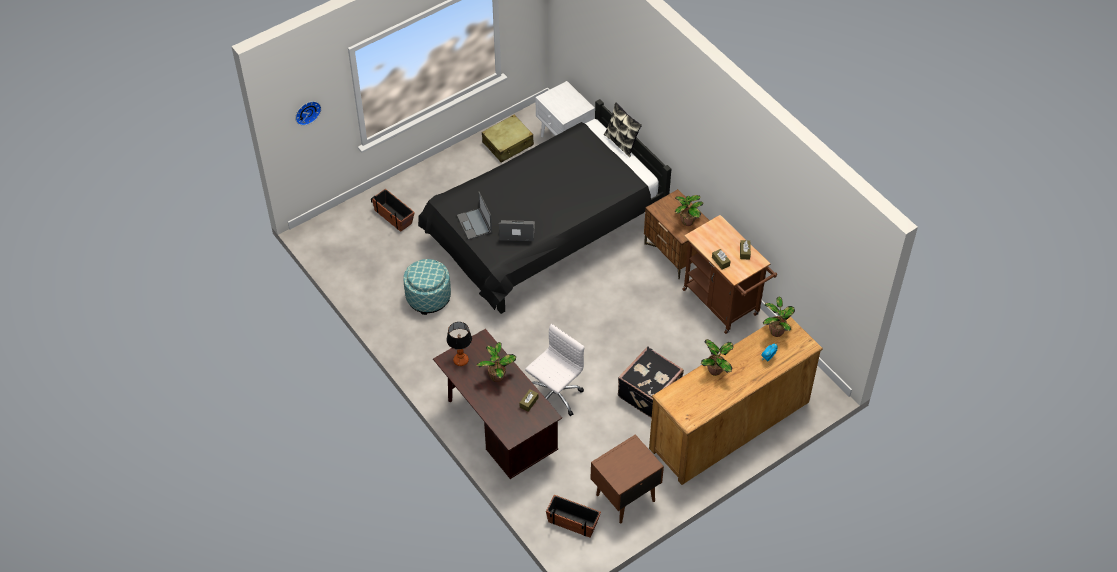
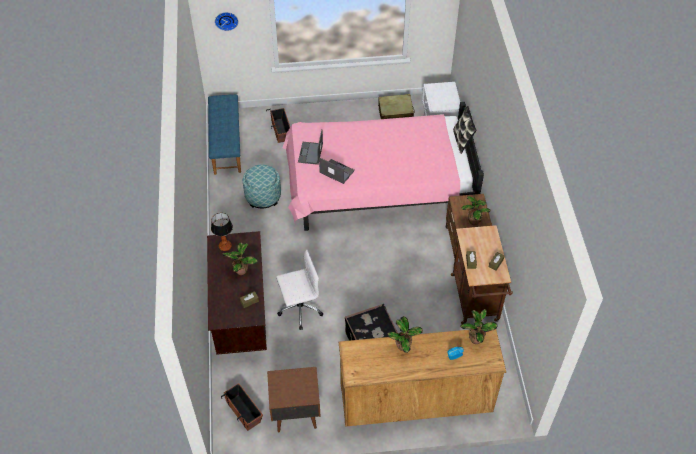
camera: 30 degrees right, 0 degrees up
(342, 258) = (226, 144): none -> blue bench
(544, 232) = (377, 186): black bed -> pink bed

